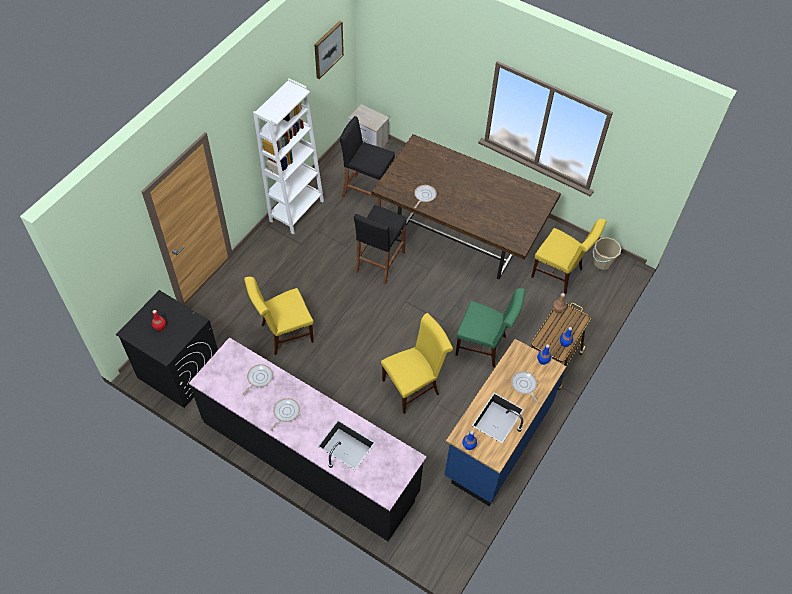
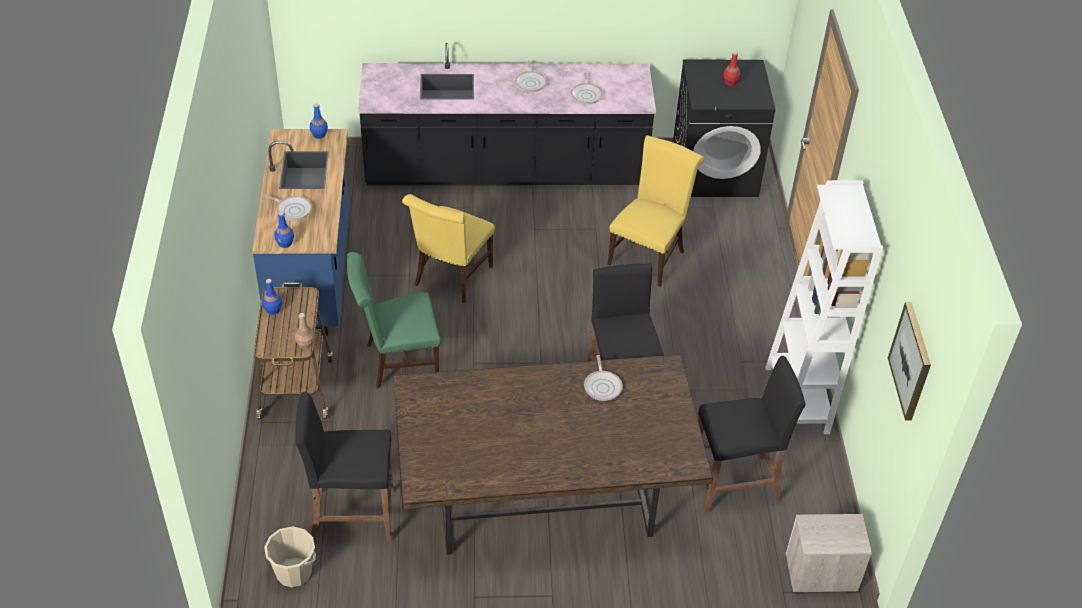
camera: 145 degrees right, 10 degrees down
(560, 274) = (351, 515): yellow chair -> black stool

